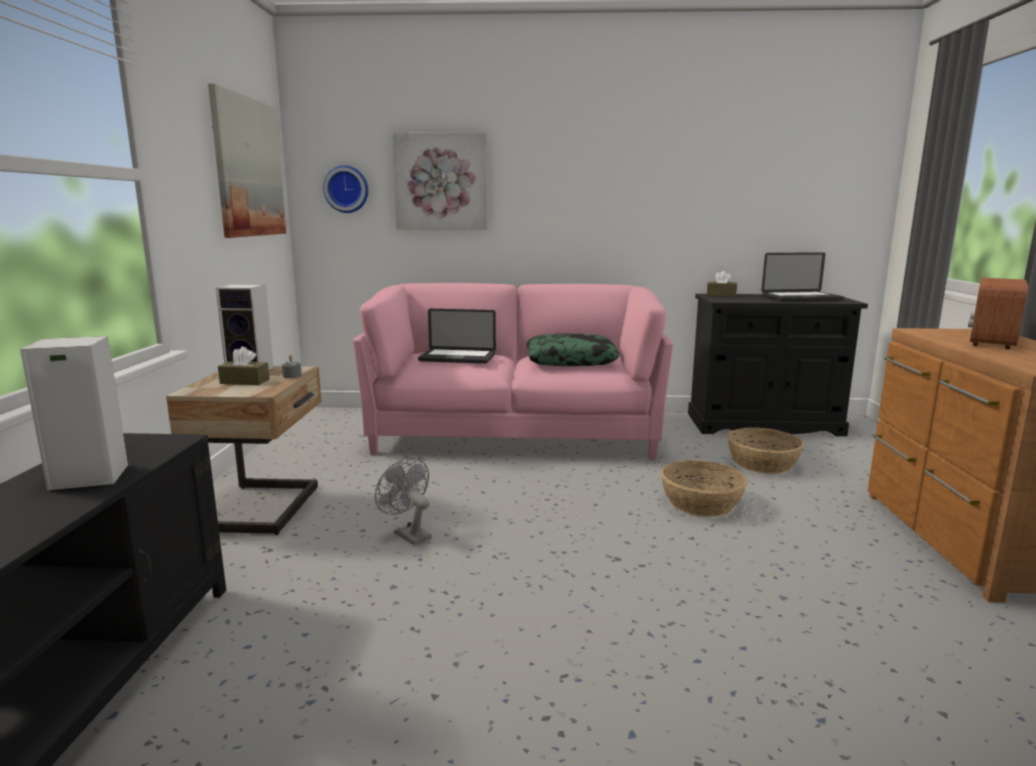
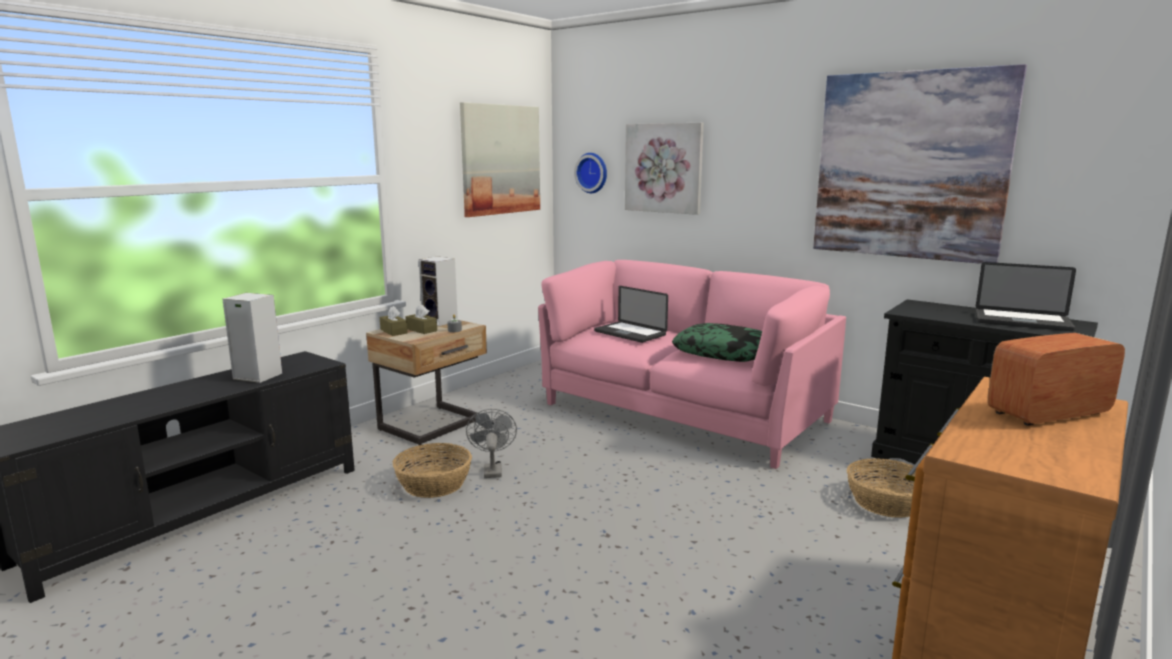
camera: 35 degrees right, 0 degrees up
(691, 175) = (910, 166): none -> picture
(701, 503) = (753, 517): basket -> basket (434, 484)
(721, 295) = (930, 305): brown tissue box -> brown tissue box (393, 331)

